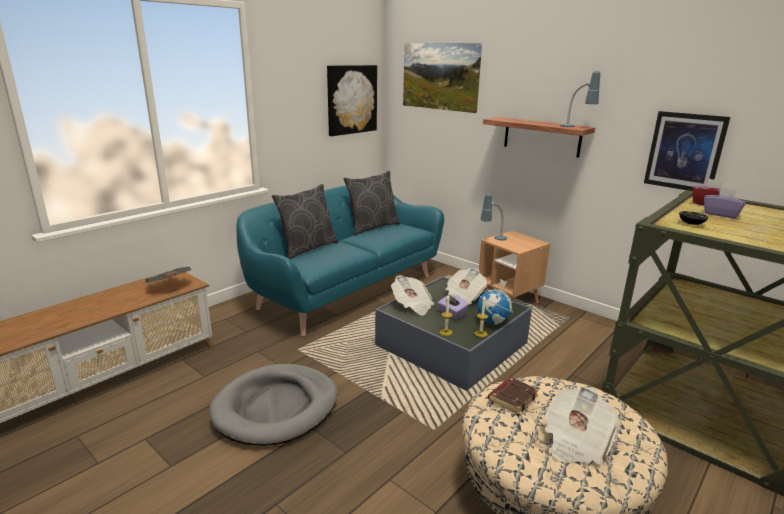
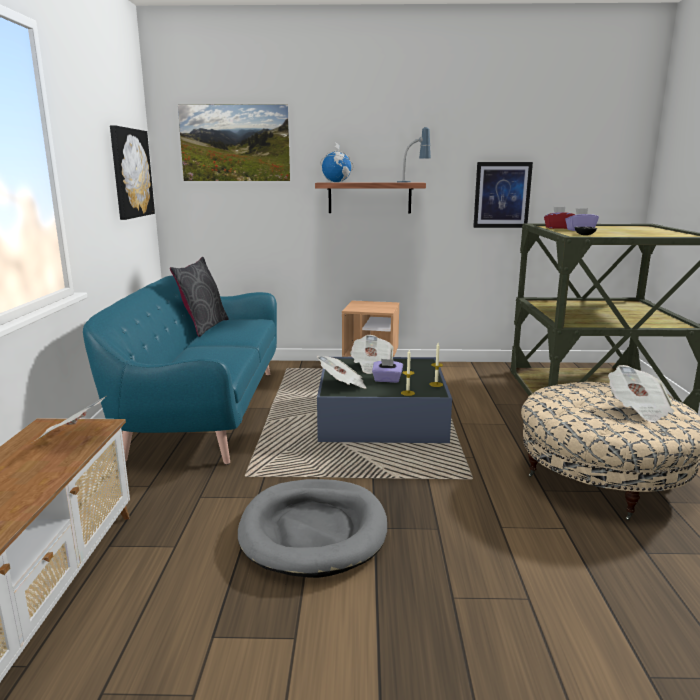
camera: 40 degrees left, 5 degrees down
(307, 248) = (170, 359): grey pillow -> none
(492, 239) = (350, 308): table lamp -> none
(493, 321) = (428, 374): globe -> globe (337, 182)
(512, 397) = (561, 402): brown book -> none

